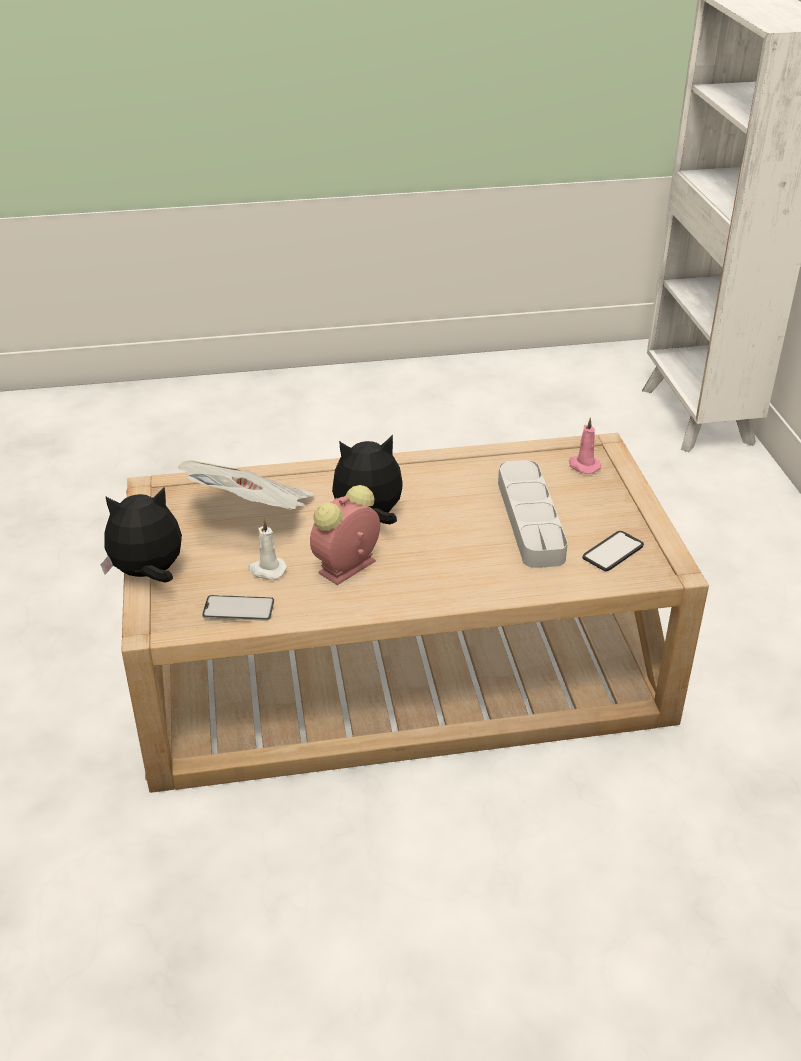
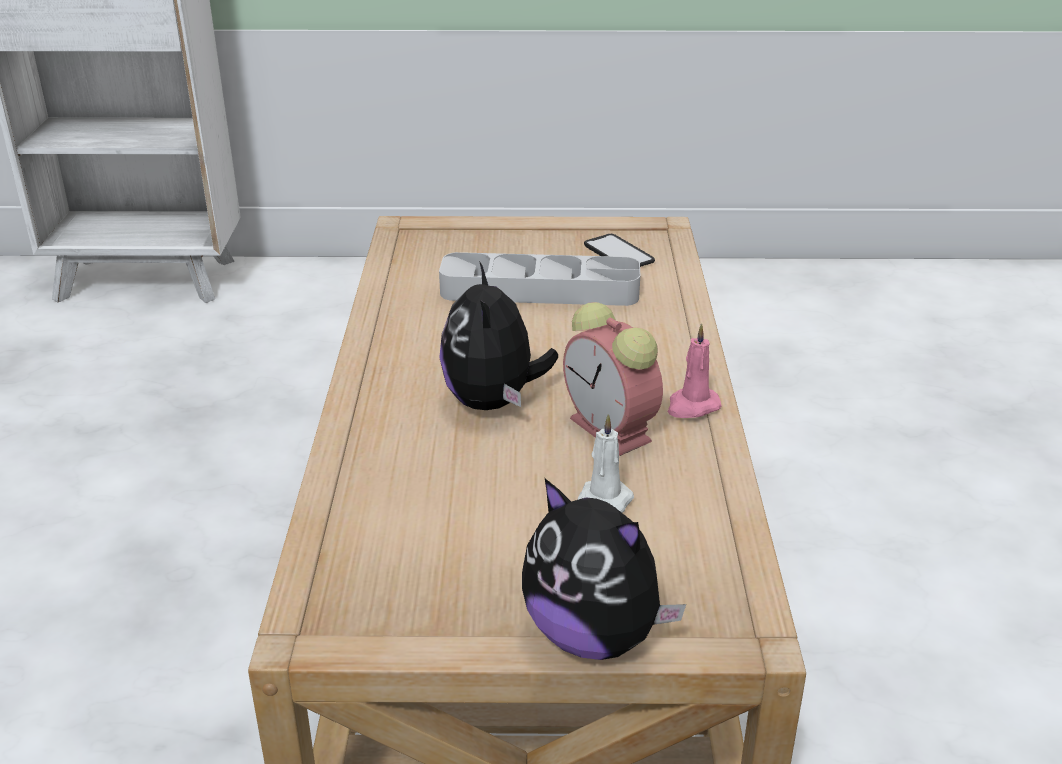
camera: 80 degrees left, 5 degrees down
(148, 574) = (594, 636): plush toy -> plush toy turned 45 degrees counterclockwise
(238, 608) = (703, 533): phone -> none
(253, 513) = (447, 506): newspaper -> none
(583, 466) = (438, 245): pink candle -> pink candle (692, 406)

